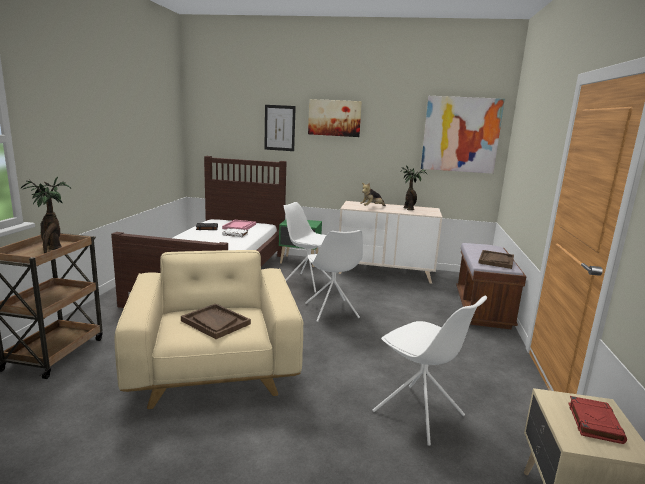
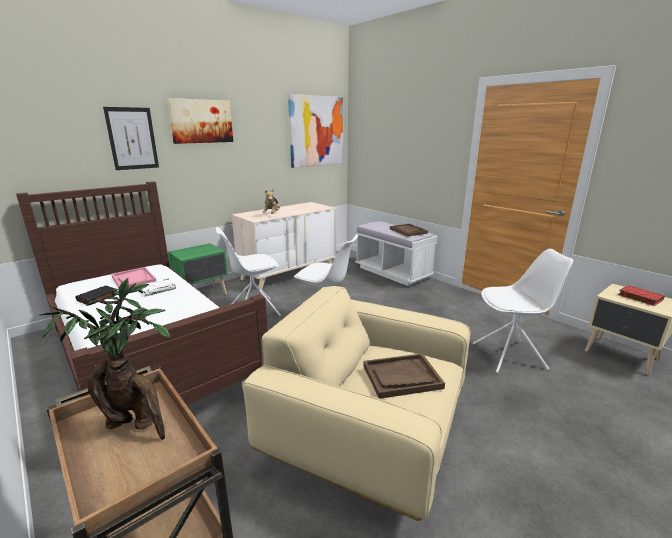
camera: 50 degrees left, 5 degrees up
(408, 209) = (298, 208): potted plant -> none
(482, 309) = (392, 272): brown bench -> white bench

